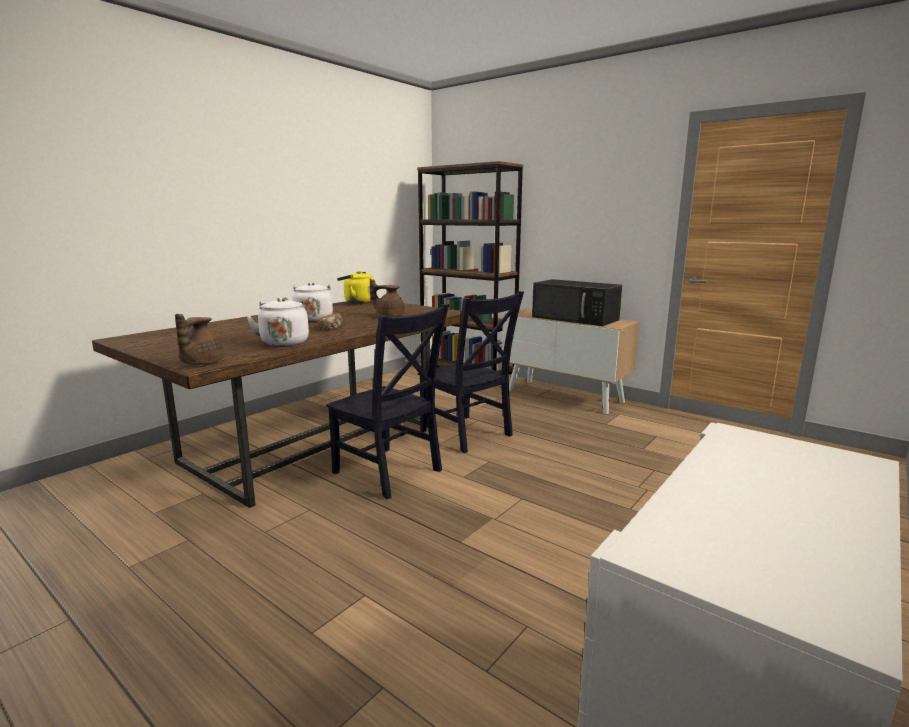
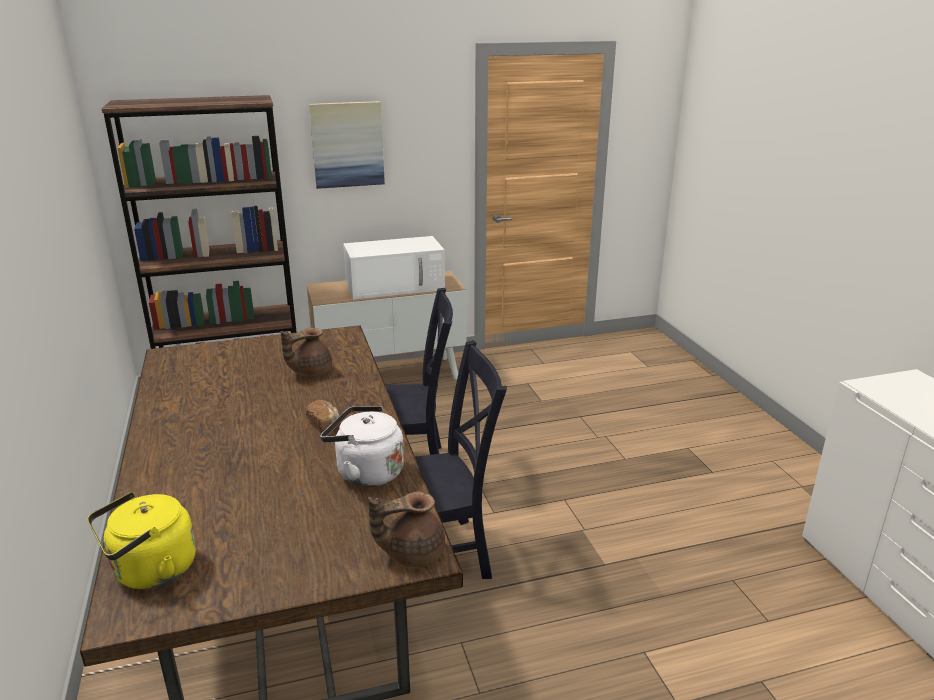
camera: 55 degrees left, 10 degrees up
(200, 363) = (411, 553): brown teapot -> brown teapot turned 120 degrees clockwise
(313, 319) = (242, 421): white kettle -> none
(358, 302) = (171, 363): yellow kettle -> yellow kettle (150, 571)
(571, 203) = (347, 144): none -> picture
(576, 318) = (396, 286): black microwave -> white microwave

